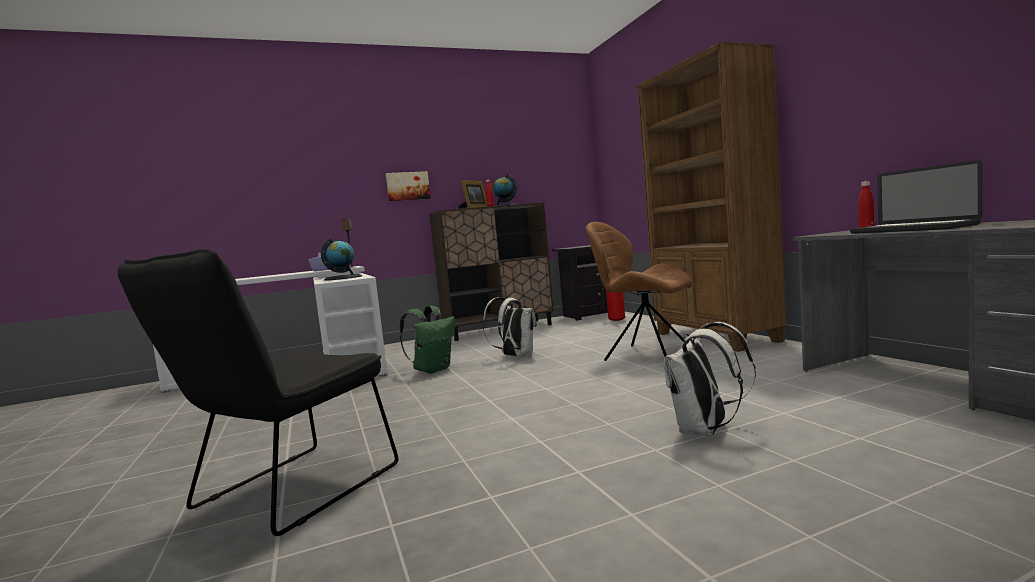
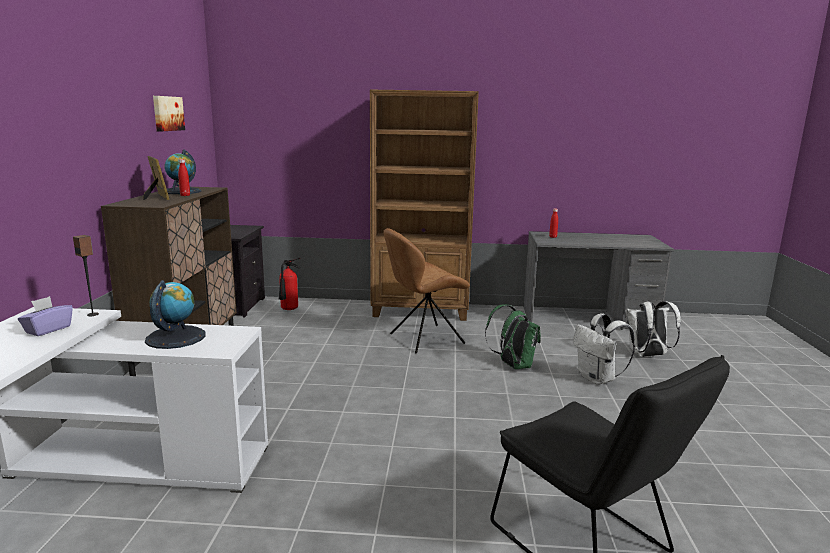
camera: 65 degrees left, 10 degrees up
(408, 186) = (72, 164): picture -> picture (167, 113)
(432, 370) = (298, 418): green backpack -> green backpack (513, 365)
(515, 356) = (329, 374): white backpack -> white backpack (647, 355)
(912, 229) = (590, 241): laptop -> none

